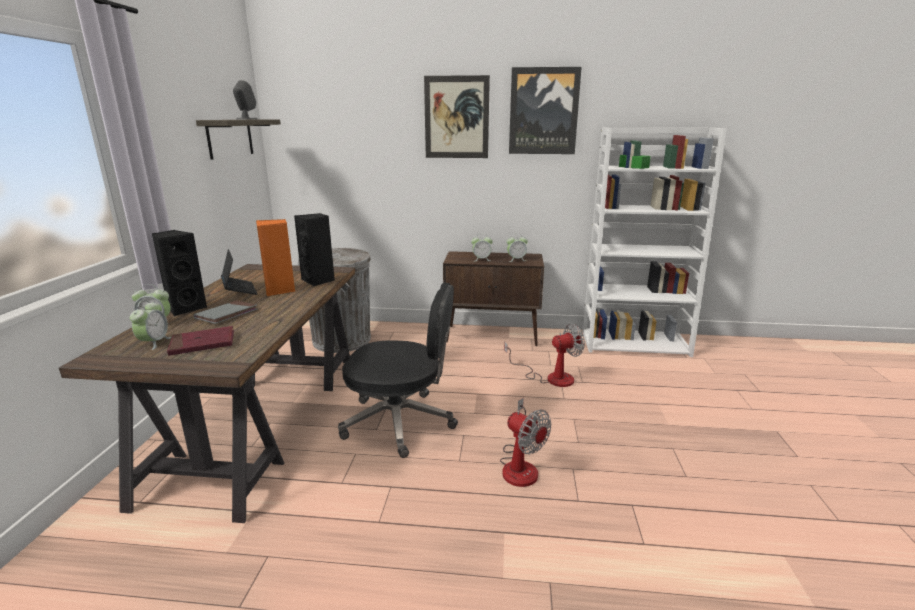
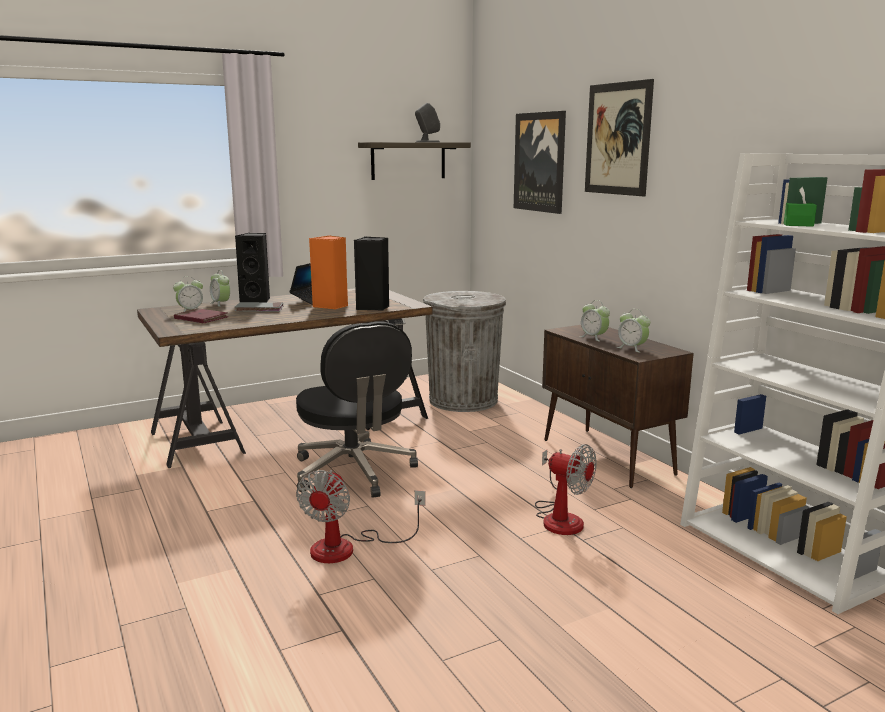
camera: 55 degrees right, 5 degrees down
(543, 111) = (712, 128): picture -> picture (540, 162)

